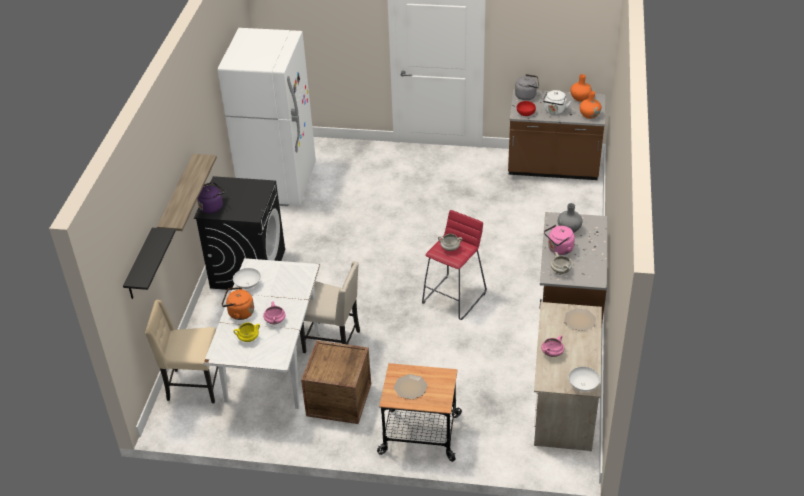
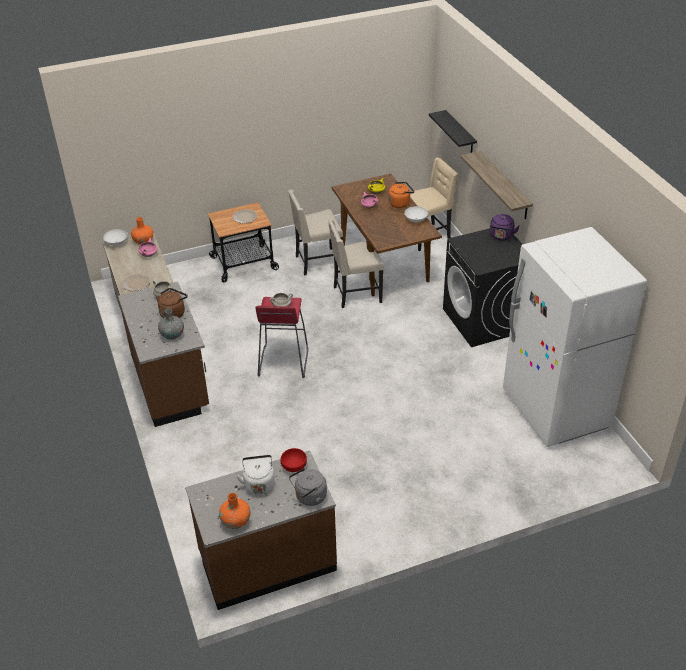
camera: 150 degrees right, 0 degrees up
(273, 367) = (383, 264): white dining table -> brown dining table
(339, 399) = (317, 262): crate -> beige chair
(559, 249) = (173, 313): pink kettle -> brown kettle
(589, 115) = (210, 494): orange vase -> orange vase (143, 241)

